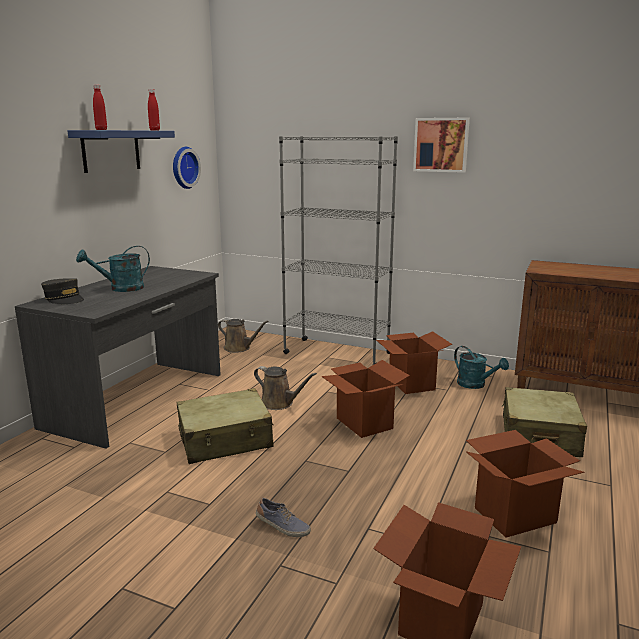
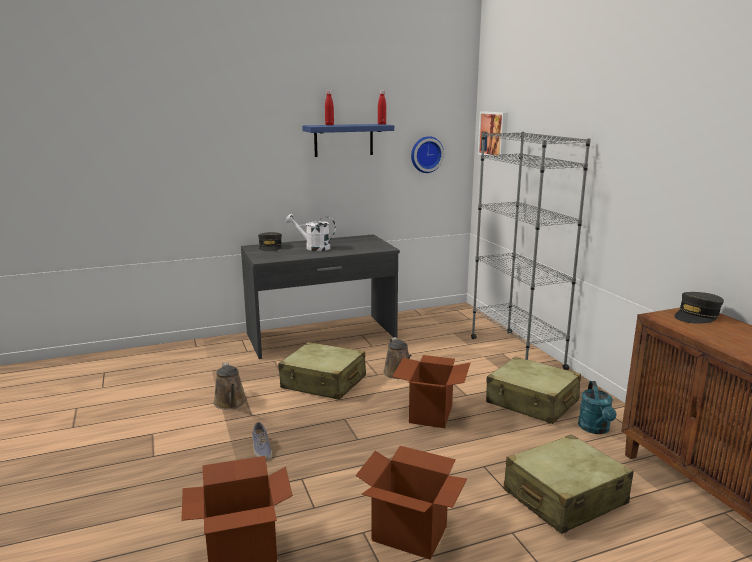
camera: 45 degrees right, 0 degrees up
(120, 289) = (313, 247): turquoise watering can -> white watering can
(239, 348) = (445, 322): brown watering can -> brown watering can (230, 403)
(411, 384) = (532, 402): cardboard box -> beige suitcase
(441, 145) = (628, 151): picture -> picture (494, 134)
(551, 266) = (697, 316): none -> grey cap

